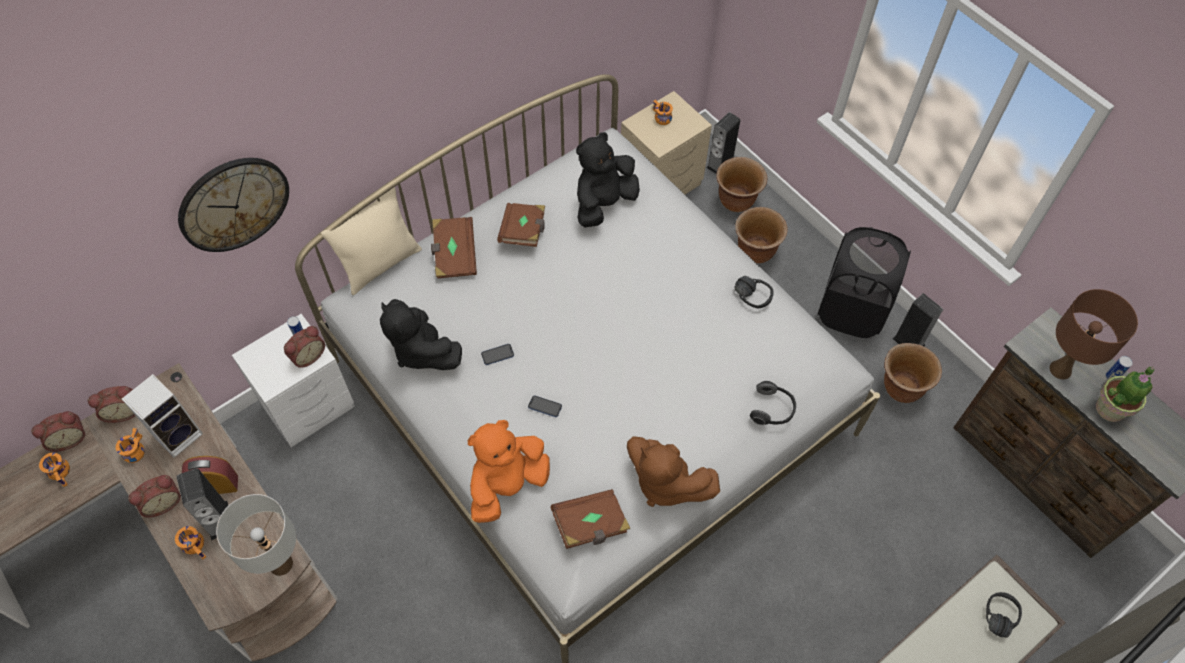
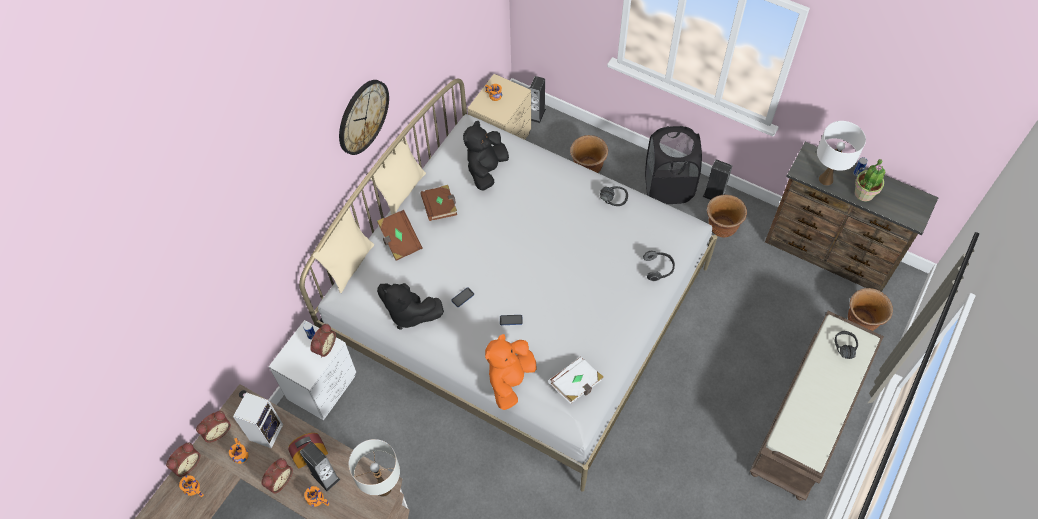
camera: 20 degrees left, 0 degrees up
(233, 204) = (262, 254): wall clock -> wall clock (362, 116)
(487, 195) = (402, 191): none -> beige pillow
(590, 525) = (576, 384): brown book -> white book
(665, 483) = (611, 340): brown plush toy -> none
(736, 201) = (559, 137): brown planter -> brown planter (861, 321)
(1060, 369) = (825, 179): brown table lamp -> white table lamp

